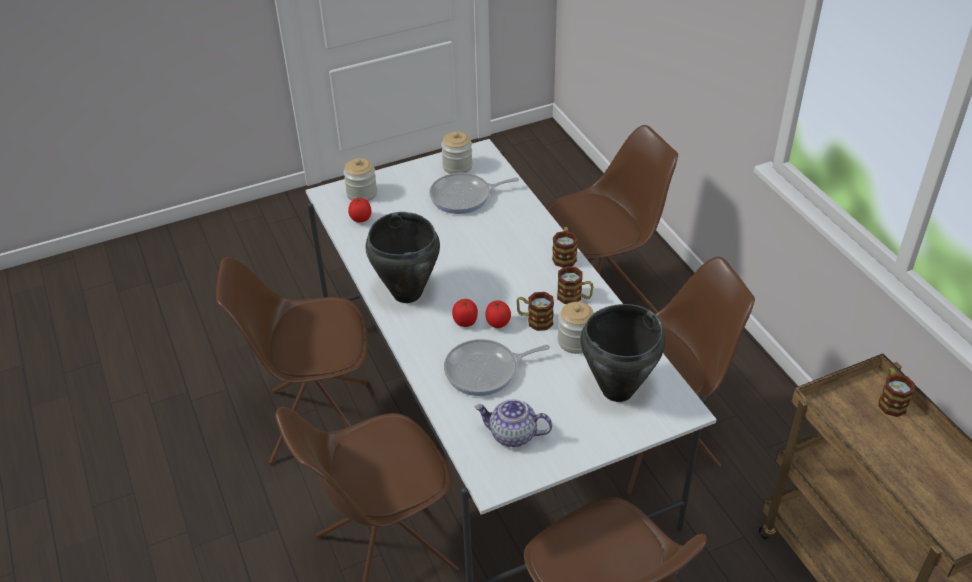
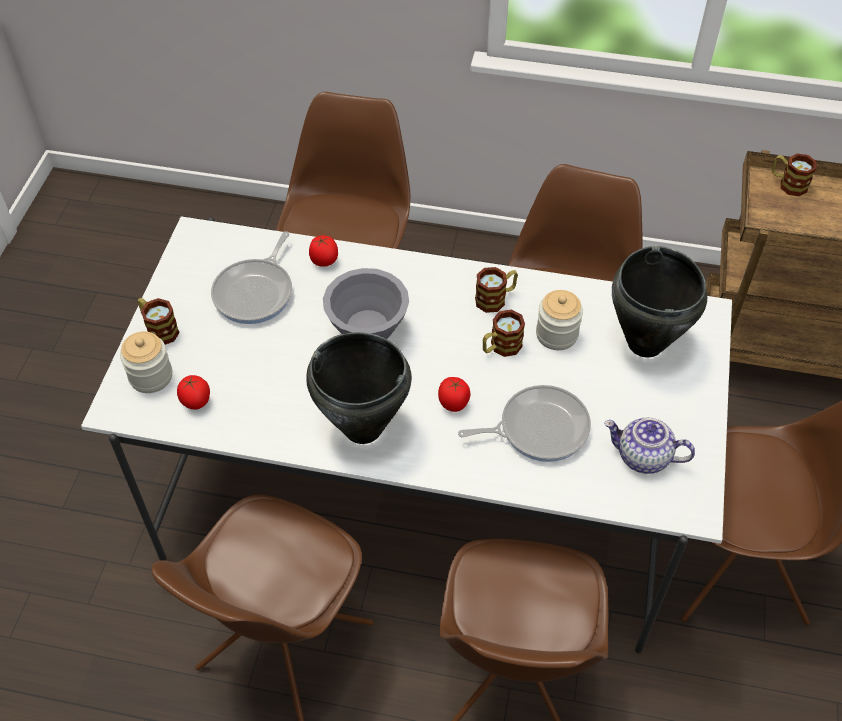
camera: 55 degrees left, 10 degrees up
(457, 166) = (198, 268): jar -> none
(482, 256) = (367, 332): none -> grey bowl
(485, 371) = (538, 428): frying pan -> frying pan turned 120 degrees counterclockwise
(498, 324) = (480, 379): tomato -> tomato (324, 261)
(512, 435) = (642, 457): teapot -> teapot turned 60 degrees clockwise
(564, 256) = (429, 270): mug -> mug (159, 329)

